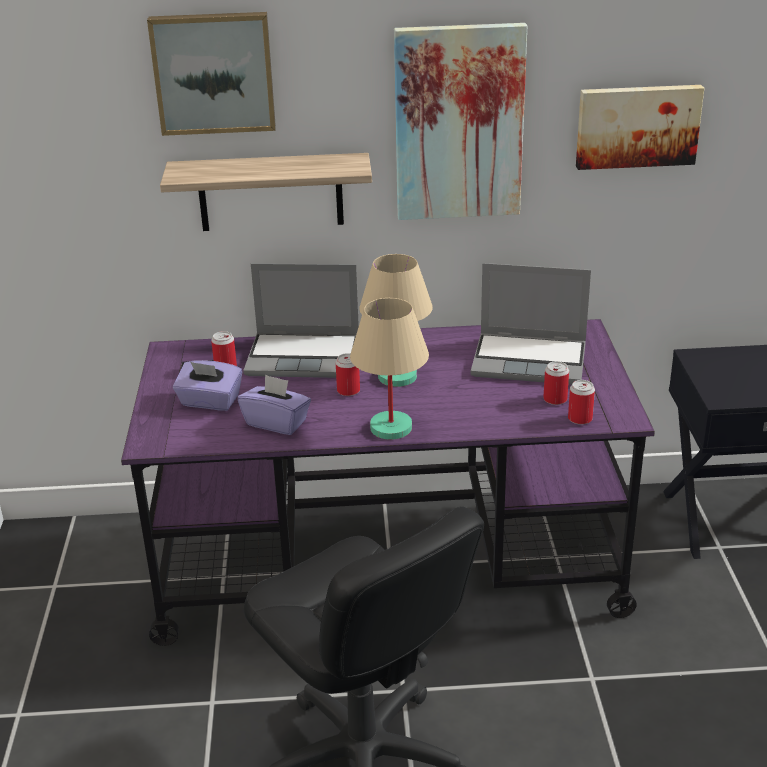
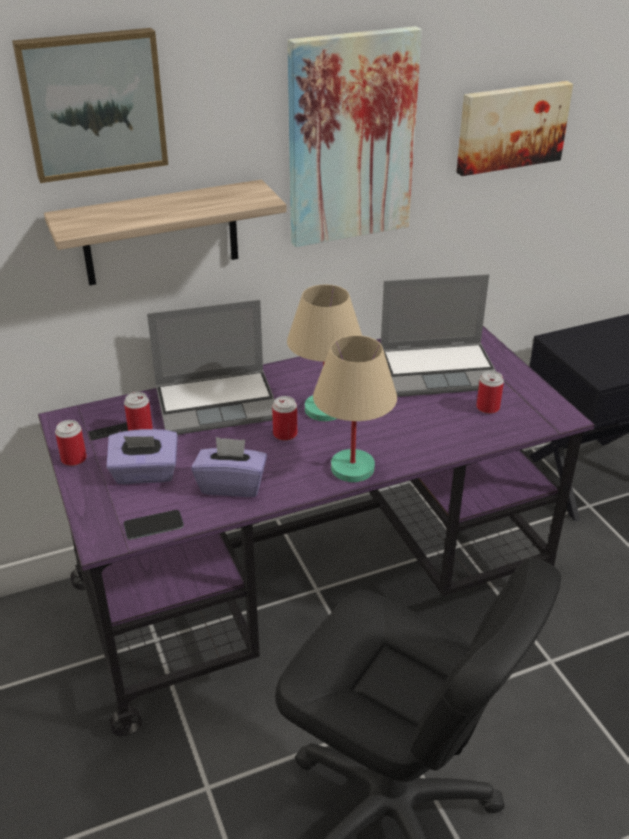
camera: 20 degrees left, 5 degrees up
(194, 441) = (153, 525): none -> phone
(580, 419) = (523, 424): can -> can (74, 459)

